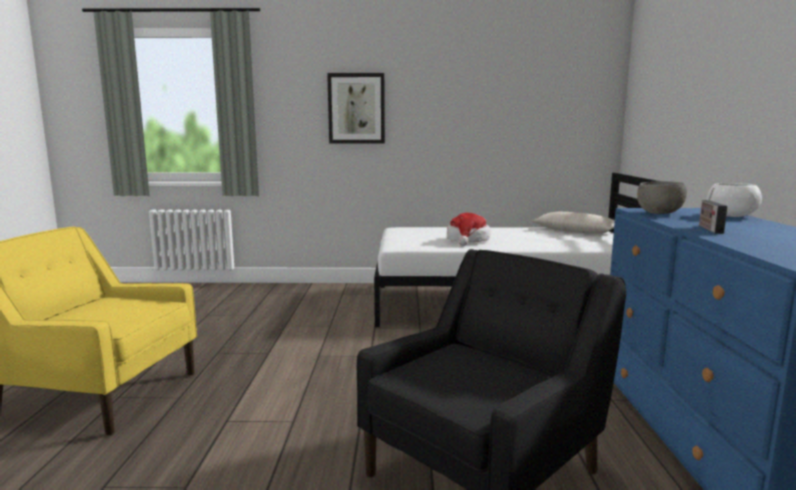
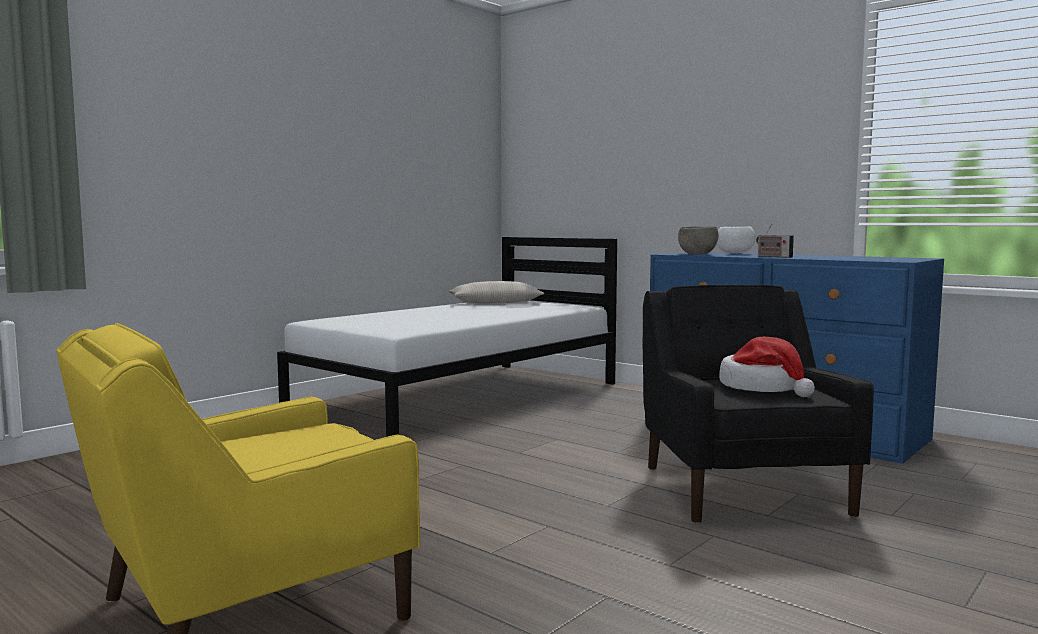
camera: 50 degrees left, 5 degrees down
(356, 108) = (228, 146): picture -> none
(468, 240) = (441, 319): hat -> hat (763, 388)

